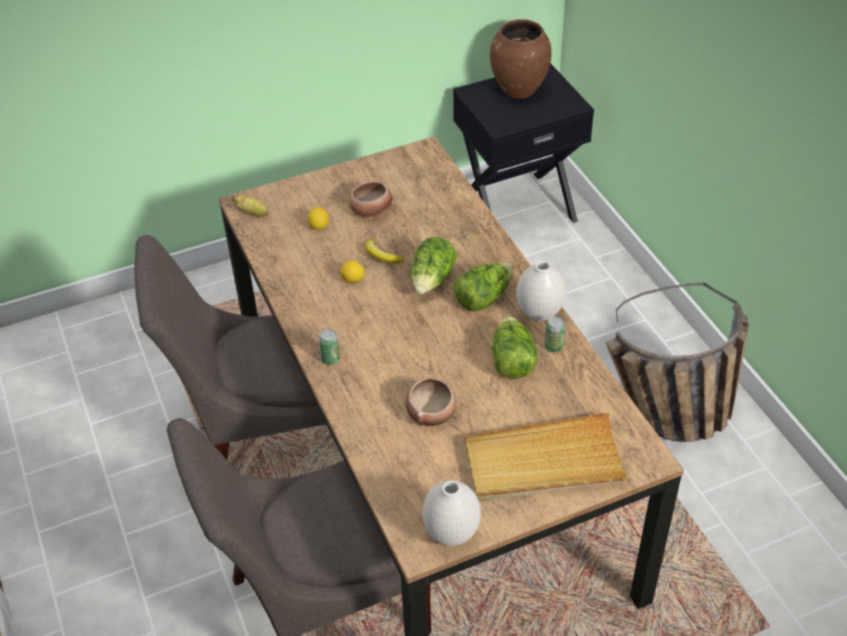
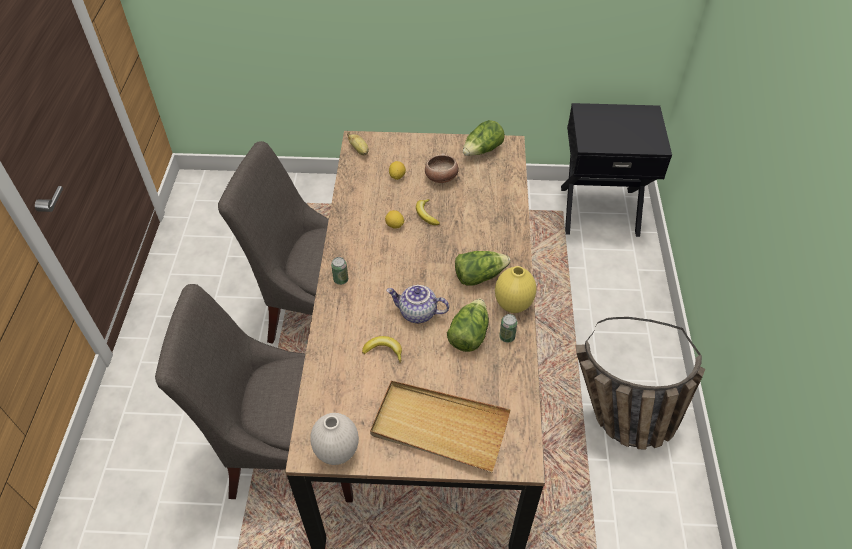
camera: 25 degrees right, 5 degrees up
(431, 412) = (384, 350): bowl -> banana
(432, 280) = (450, 247): lettuce -> lettuce (482, 150)
(442, 361) = (417, 313): none -> teapot
(518, 91) = (620, 120): brown vase -> none
(540, 313) = (513, 305): white vase -> yellow vase

